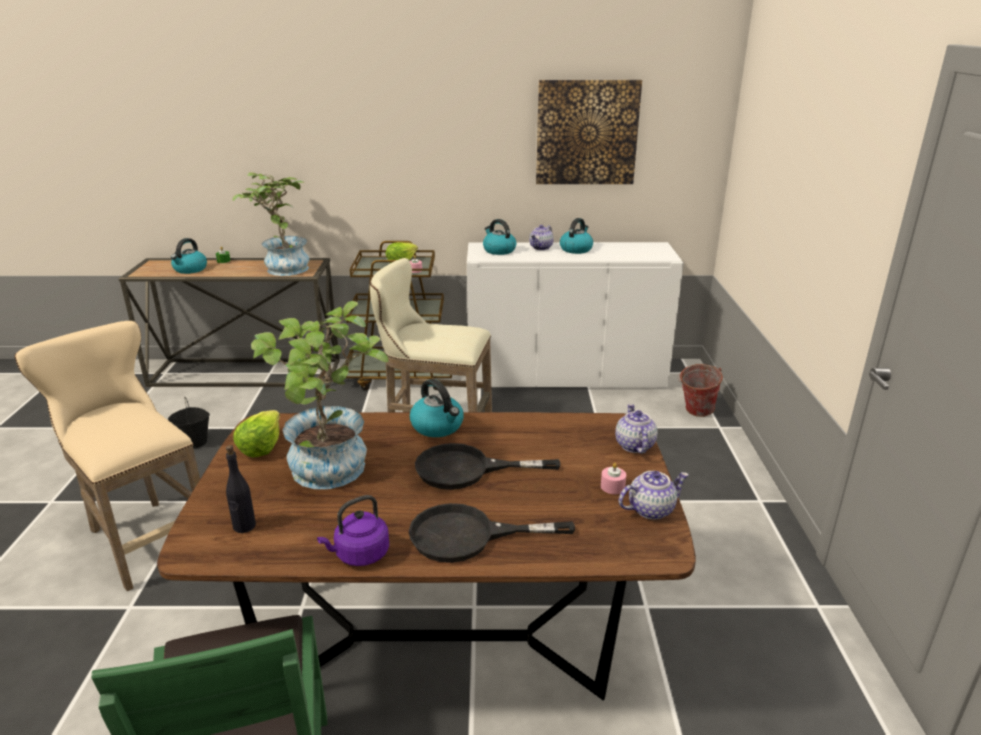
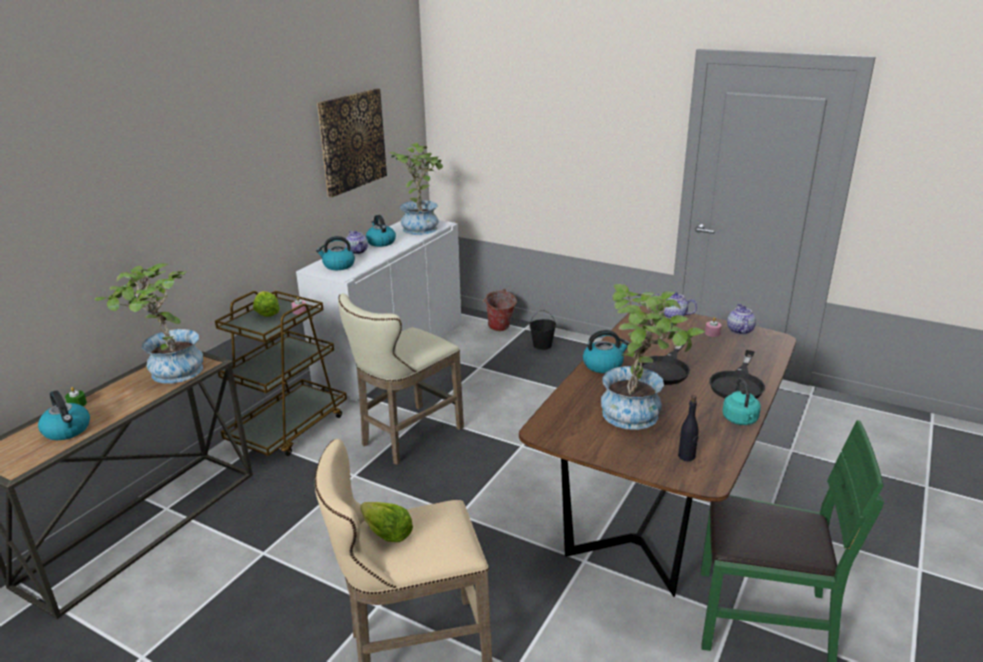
camera: 60 degrees left, 0 degrees up
(194, 442) = (259, 590): black bucket -> black bucket (542, 345)
(261, 446) = (577, 436): lettuce -> lettuce (386, 533)
(359, 555) = (740, 420): purple kettle -> turquoise kettle
(643, 252) = (421, 227): none -> potted plant

